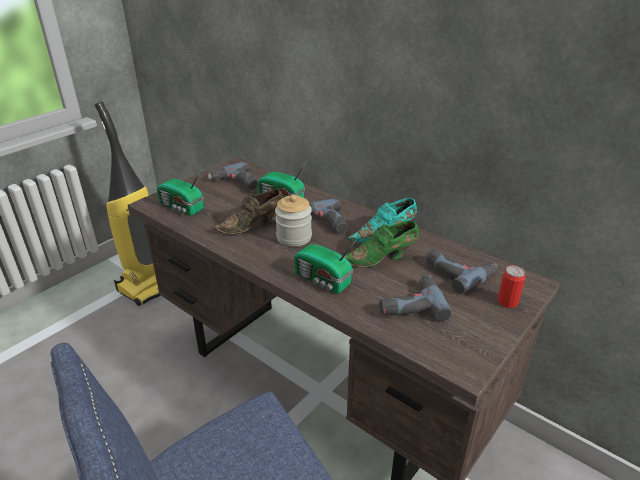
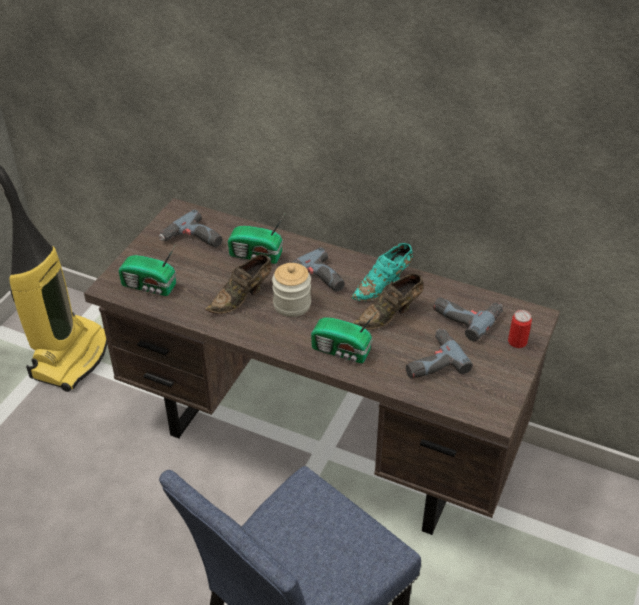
camera: 15 degrees left, 10 degrees up
(382, 259) = (390, 315): green shoe -> brown shoe

